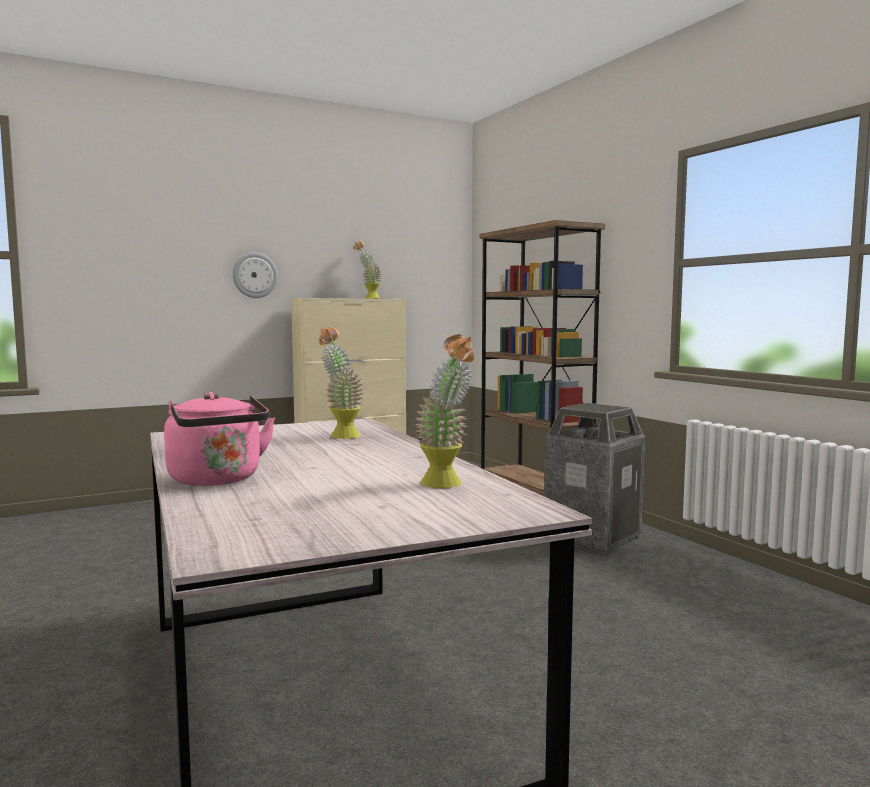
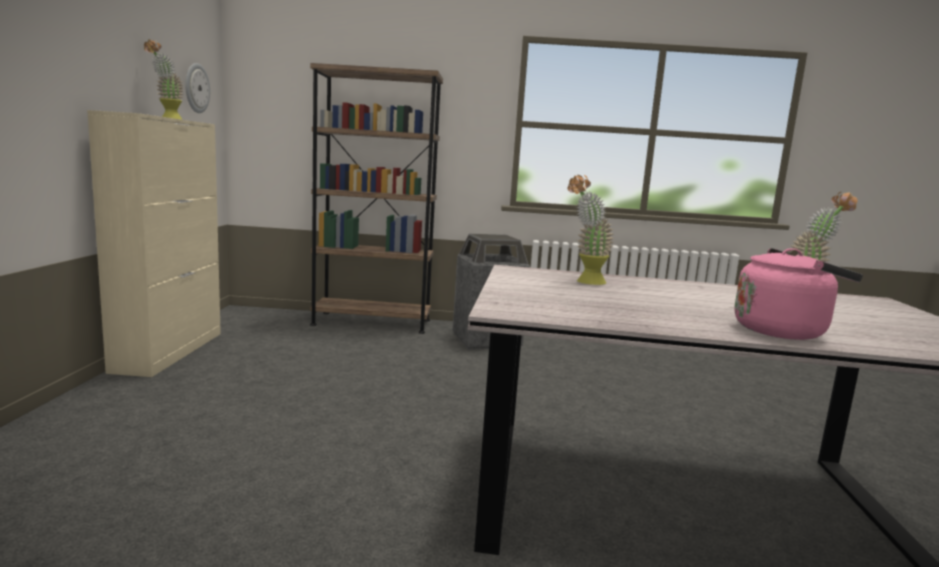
camera: 60 degrees left, 5 degrees up
(255, 275) = (40, 66): wall clock -> wall clock (196, 88)

